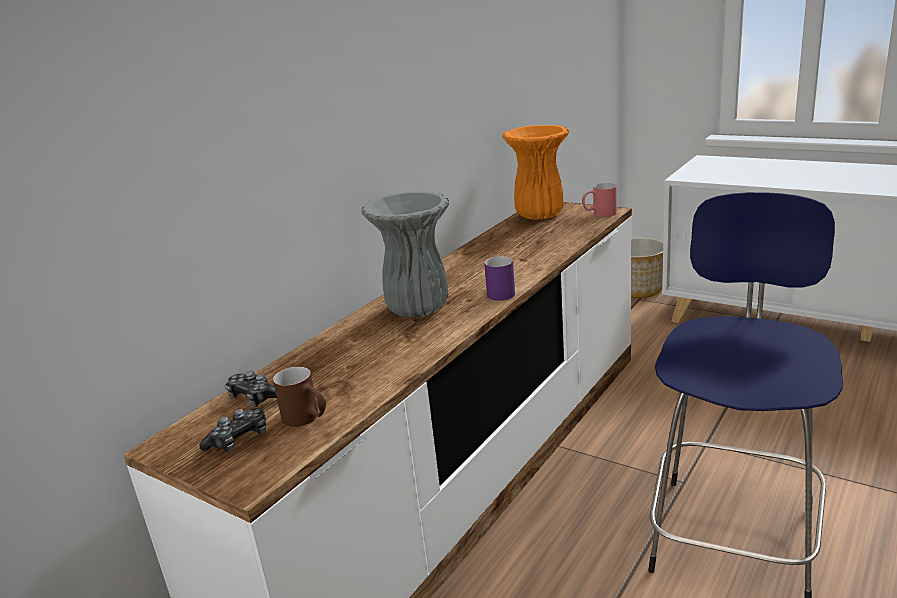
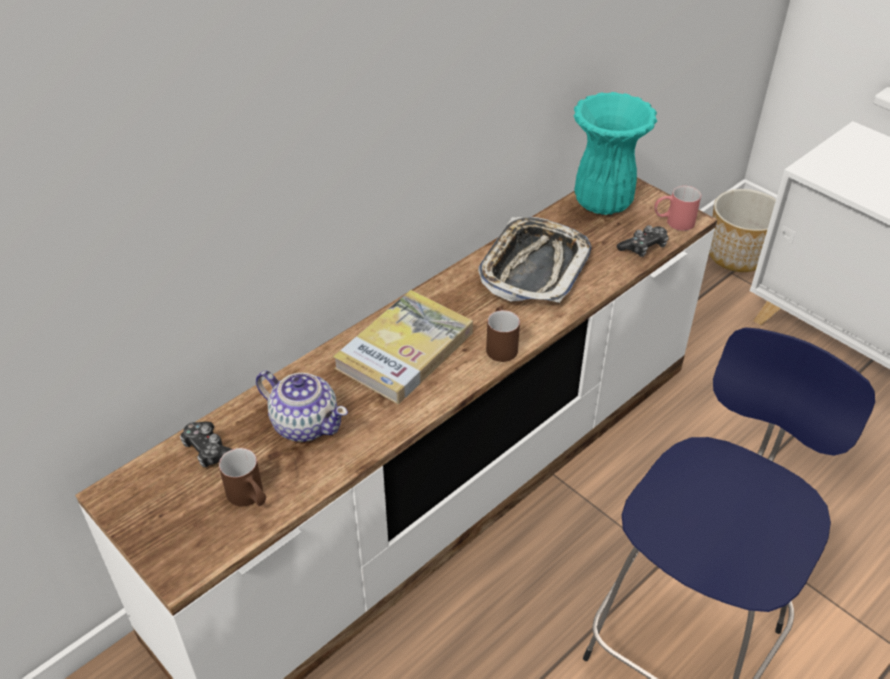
camera: 10 degrees right, 20 degrees up
(239, 440) = (181, 509): game controller -> game controller (643, 247)
(343, 365) = (305, 423): none -> teapot
(416, 309) = (405, 350): grey vase -> book
(498, 292) = (500, 344): purple mug -> brown mug
(503, 252) = (533, 267): none -> tray
(538, 216) = (601, 203): orange vase -> turquoise vase

